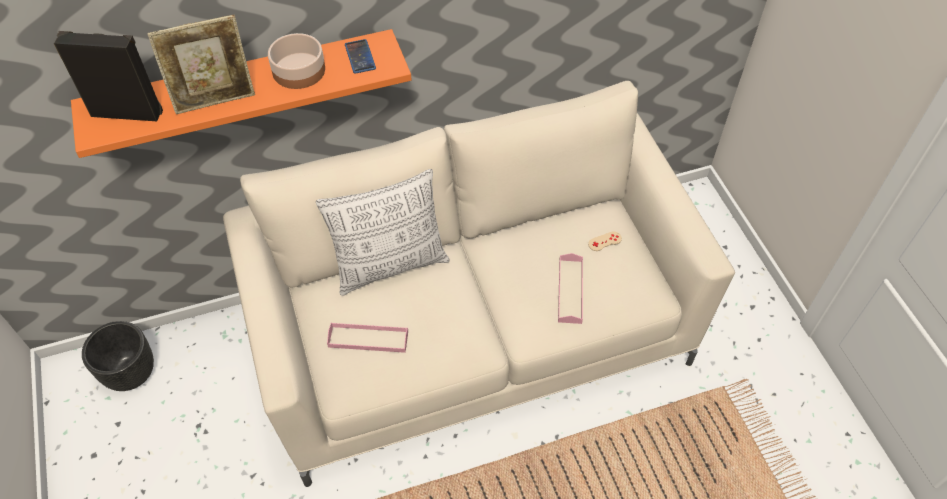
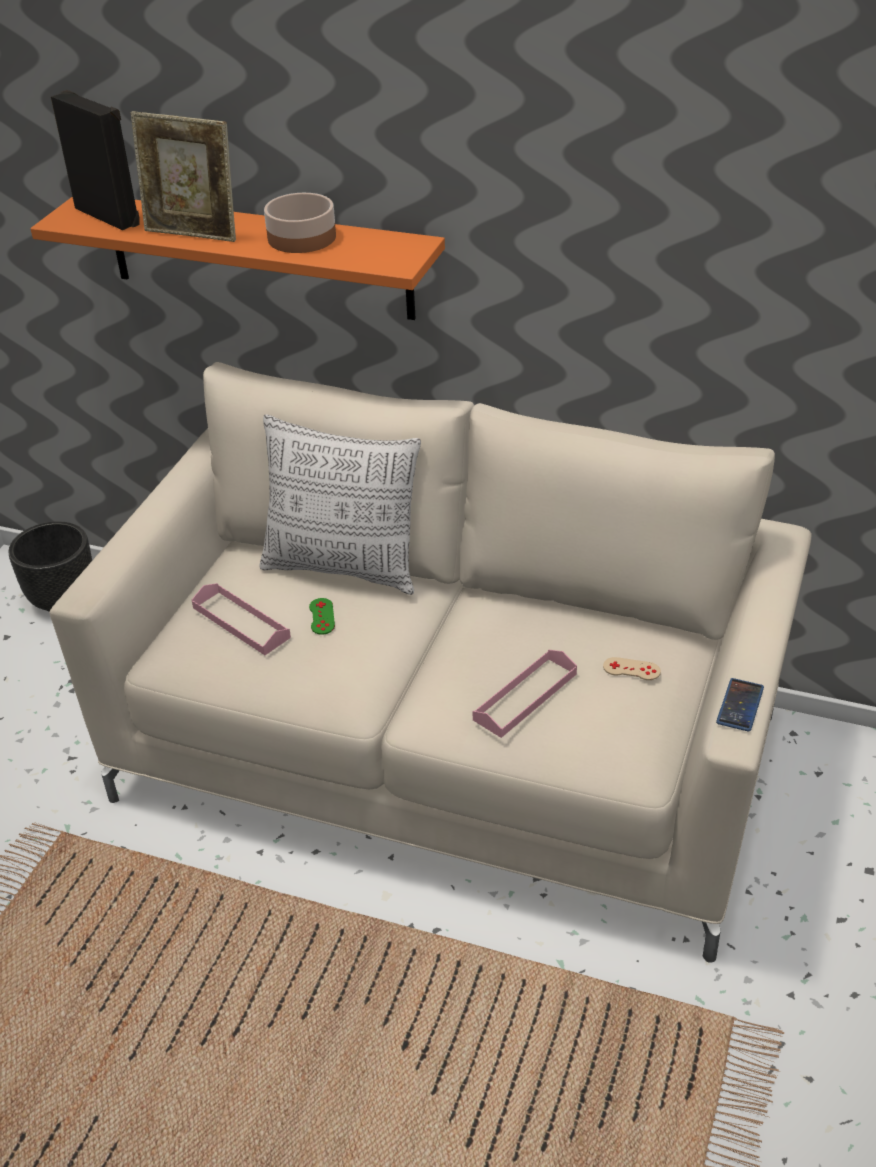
camera: 40 degrees right, 15 degrees down
(360, 57) = (377, 248): phone -> phone (740, 705)
(412, 306) = (322, 616): none -> green game controller

